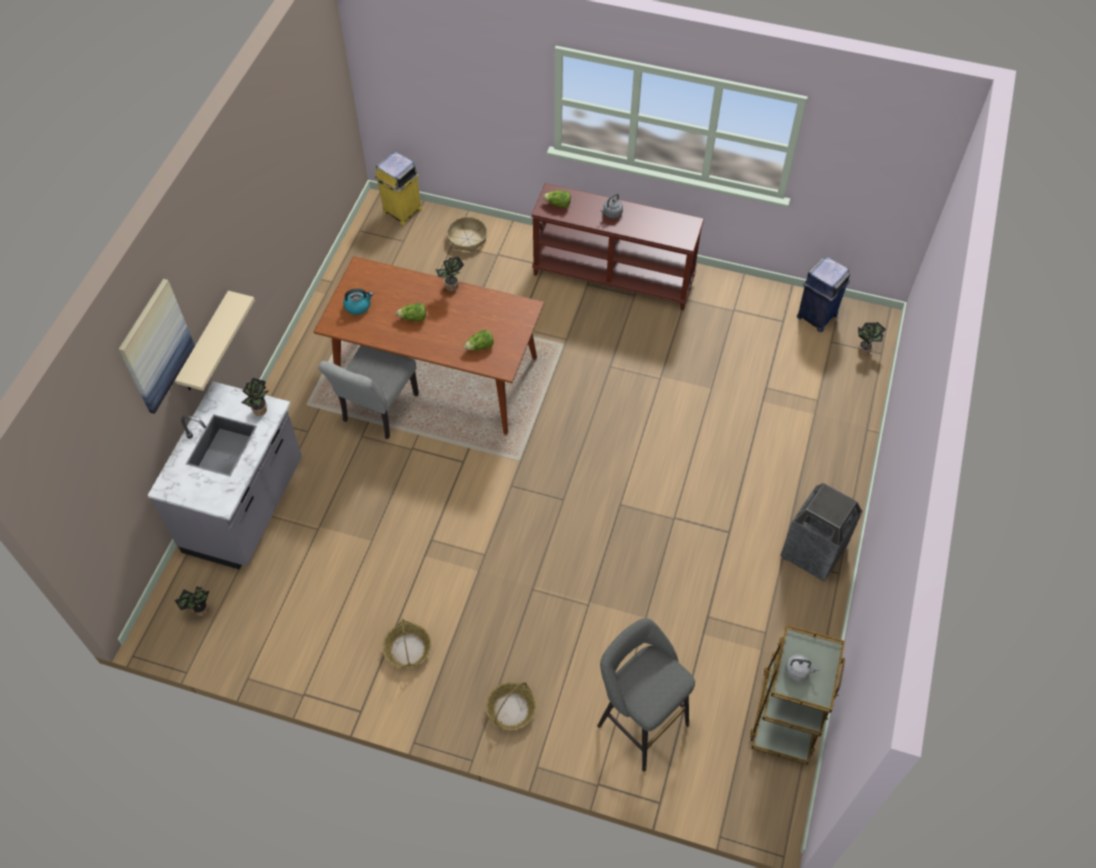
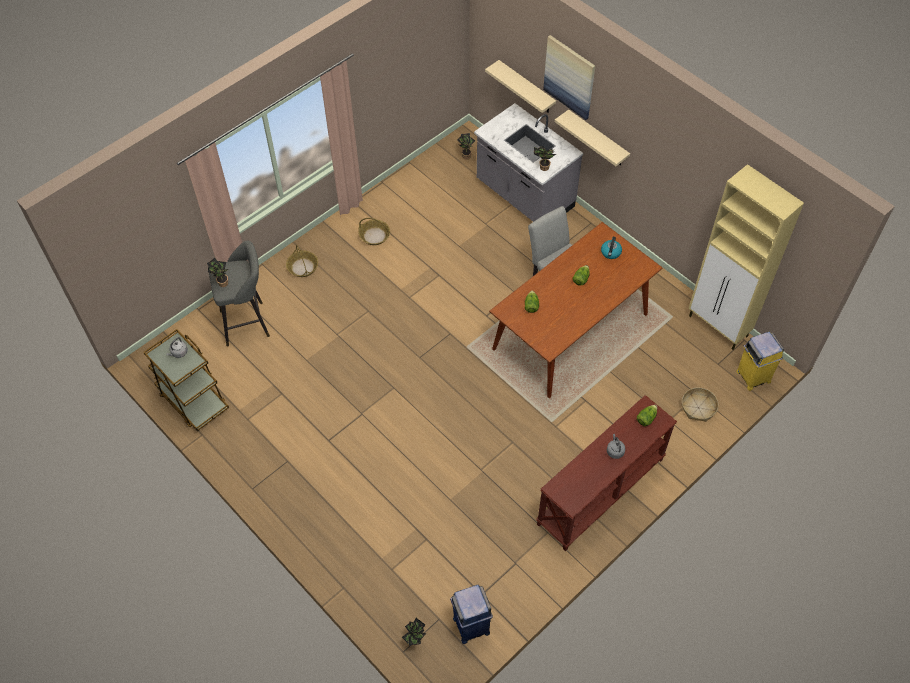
camera: 120 degrees right, 0 degrees up
(138, 459) = (526, 88): none -> beige shelf
(353, 255) = (718, 326): none -> beige cabinet
(452, 288) = (596, 312): potted plant -> potted plant (222, 282)
(813, 552) = (277, 483): trash can -> none

